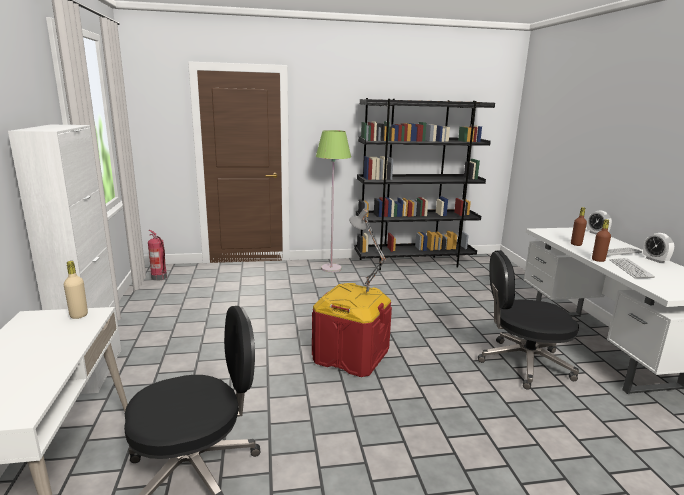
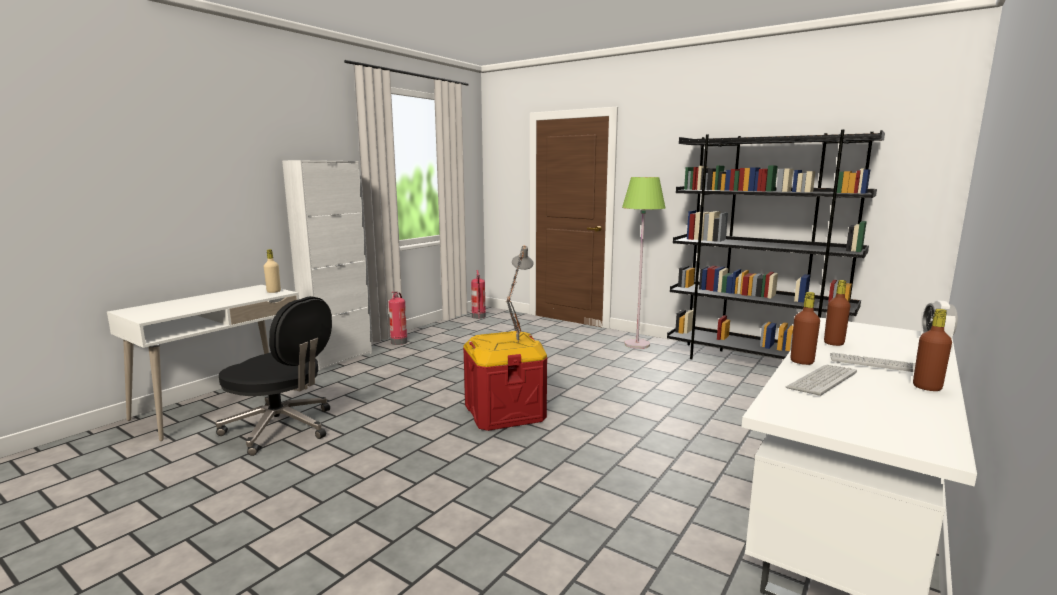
camera: 45 degrees right, 5 degrees down
(128, 328) = (399, 342): none -> fire extinguisher
(523, 363) = (673, 493): black office chair -> none
(655, 260) = (927, 387): alarm clock -> brown bottle

